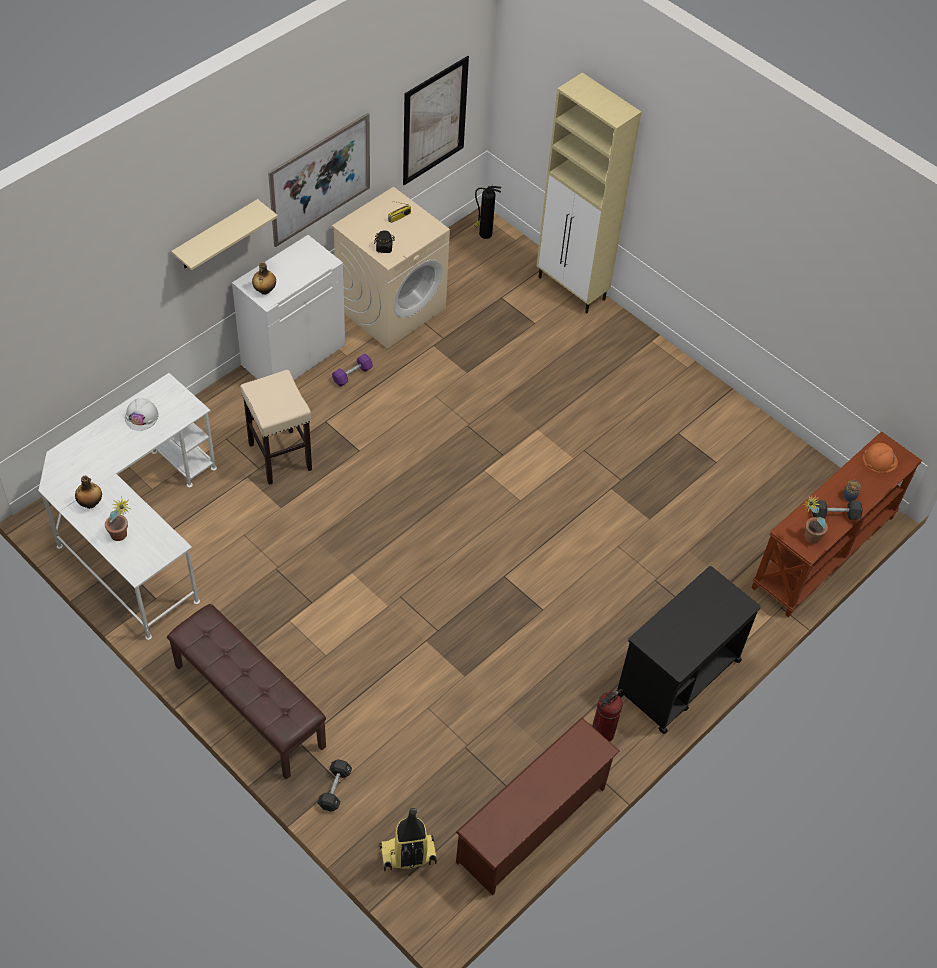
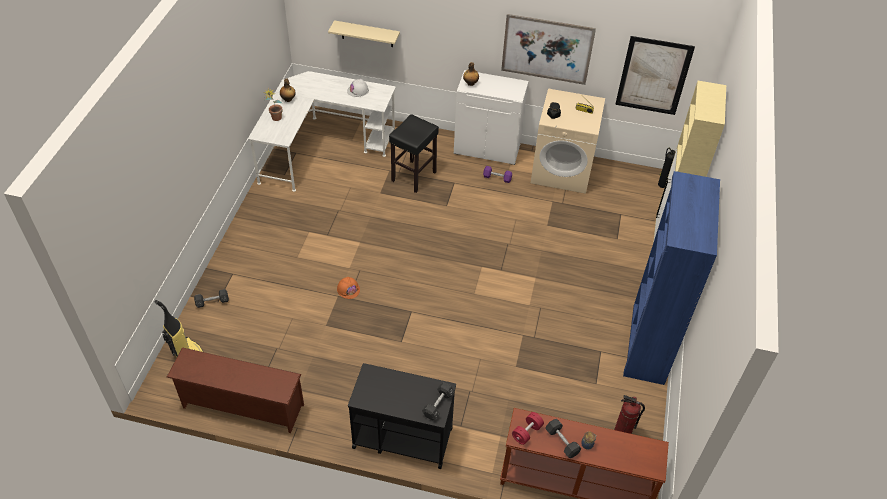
camera: 60 degrees right, 5 degrees down
(216, 236) = (460, 29): beige shelf -> beige shelf (367, 34)
(248, 706) = (242, 241): brown bench -> none
(280, 457) = (413, 177): beige stool -> black stool
(602, 733) = (331, 414): fire extinguisher -> fire extinguisher (622, 431)
(694, 388) = (647, 344): none -> blue bookcase
(728, 596) = (438, 405): none -> black dumbbell
(807, 537) = (527, 432): potted plant -> red dumbbell
(879, 460) = (639, 451): orange hard hat -> orange hard hat (348, 289)

